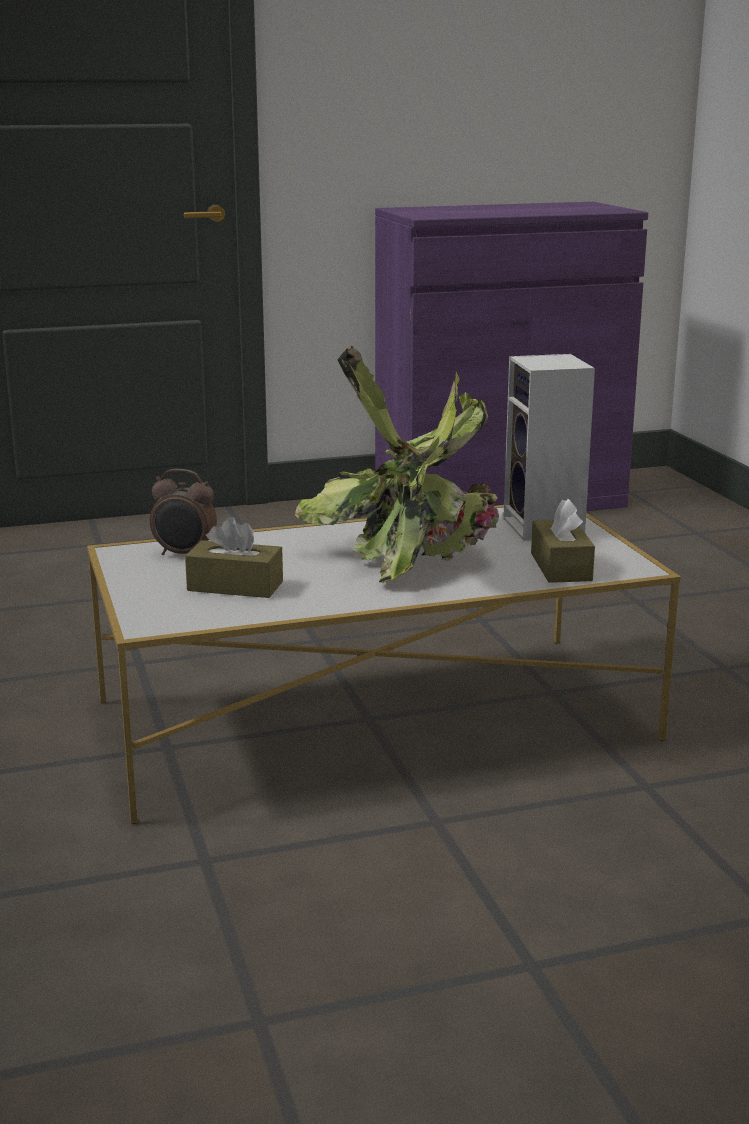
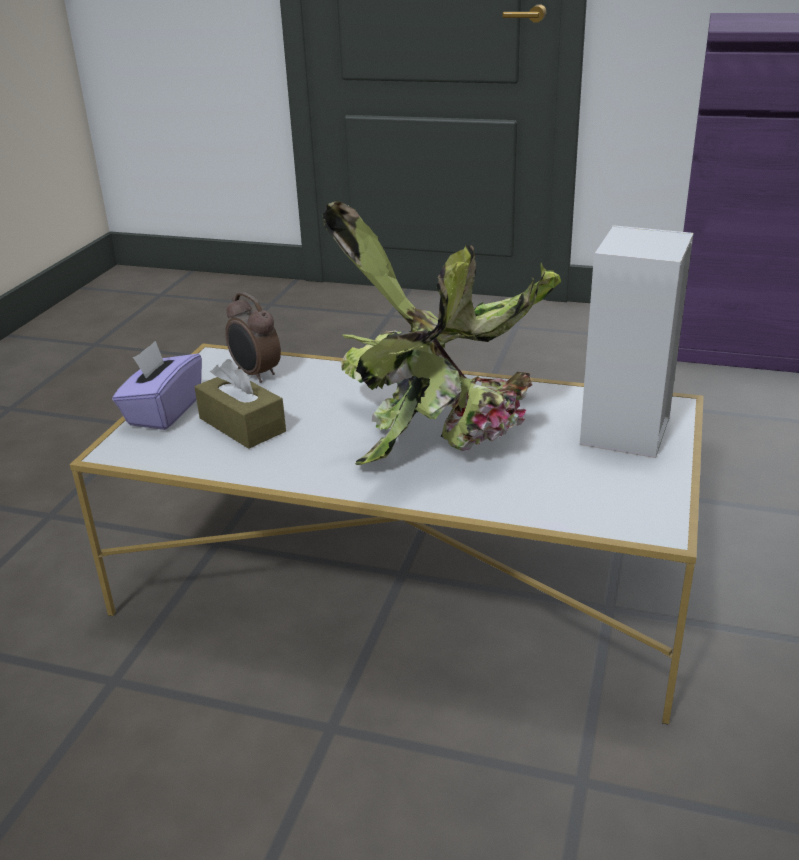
camera: 35 degrees right, 10 degrees up
(143, 594) = (163, 411): none -> purple tissue box
(561, 567) = (570, 496): brown tissue box -> none

